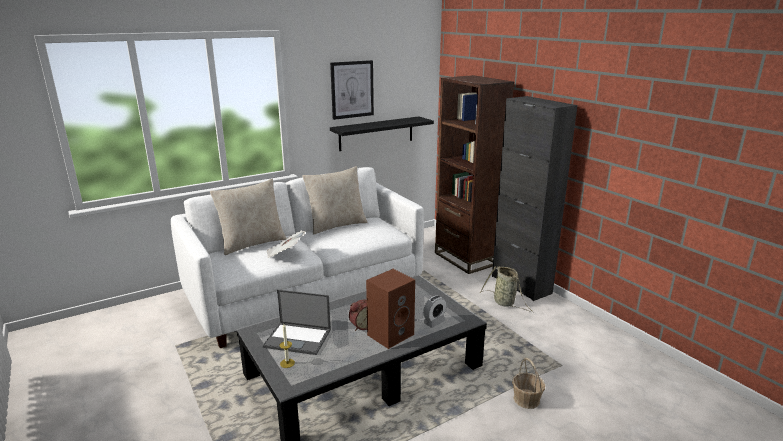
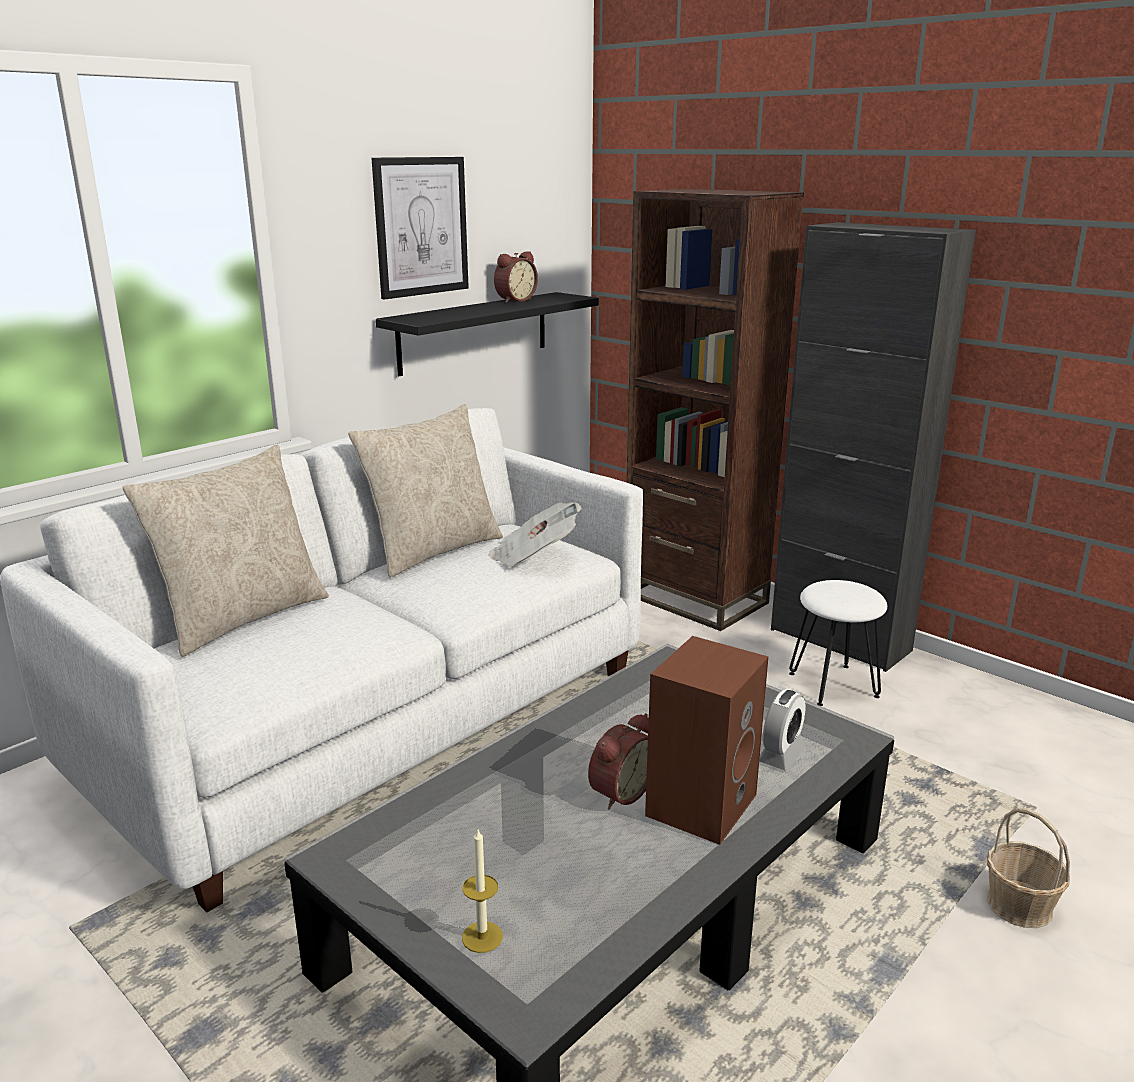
camera: 15 degrees left, 0 degrees up
(285, 254) = (347, 634): newspaper -> newspaper (534, 557)
(298, 338) = (473, 856): laptop -> none
(395, 120) = (514, 300): none -> alarm clock
(505, 303) = (834, 685): basket -> white stool

